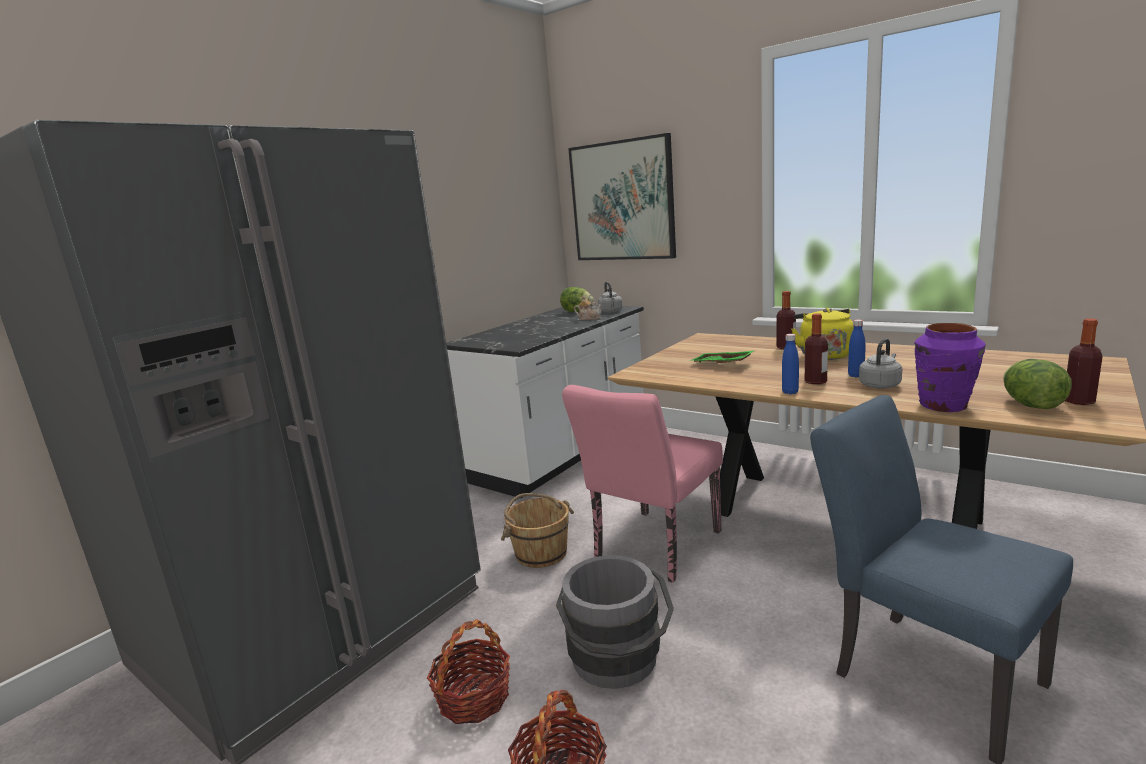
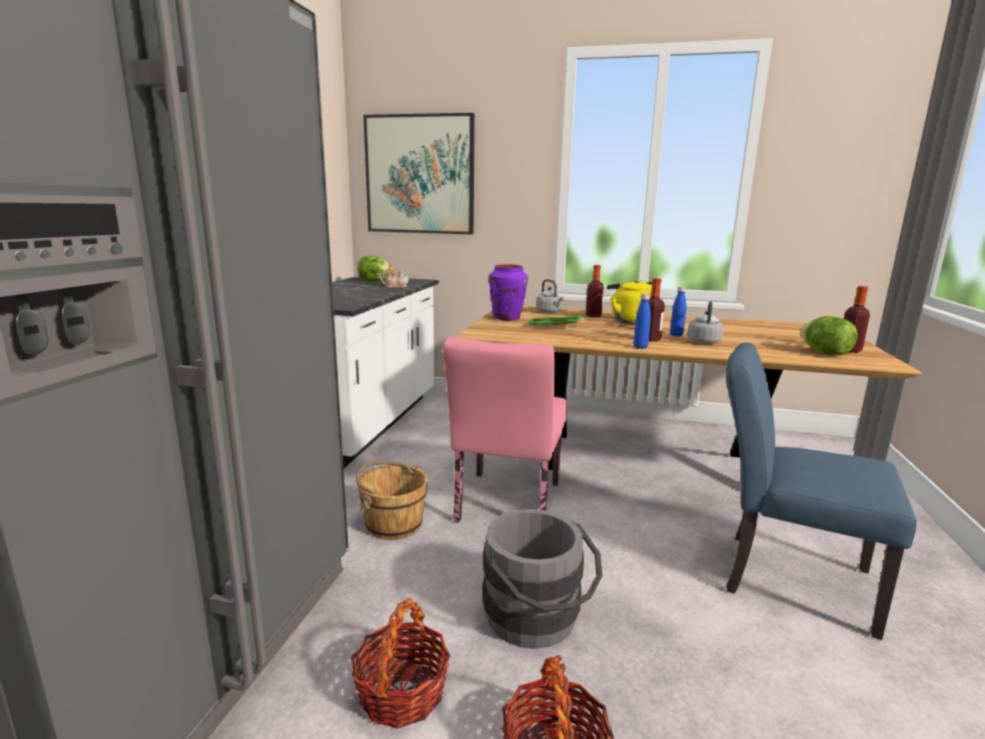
camera: 25 degrees left, 0 degrees up
(611, 312) = (411, 282): grey kettle -> grey kettle (550, 312)
(944, 406) = (768, 354): purple vase -> purple vase (507, 318)

